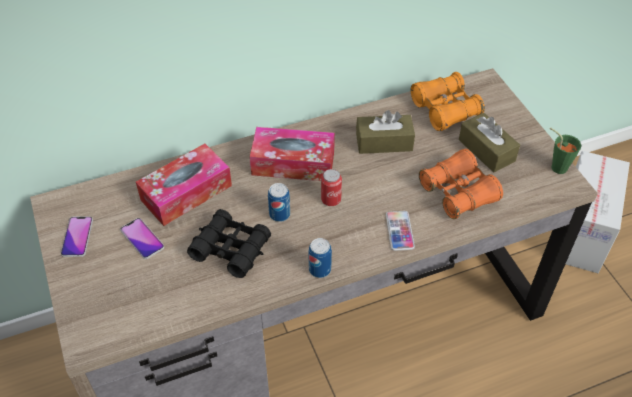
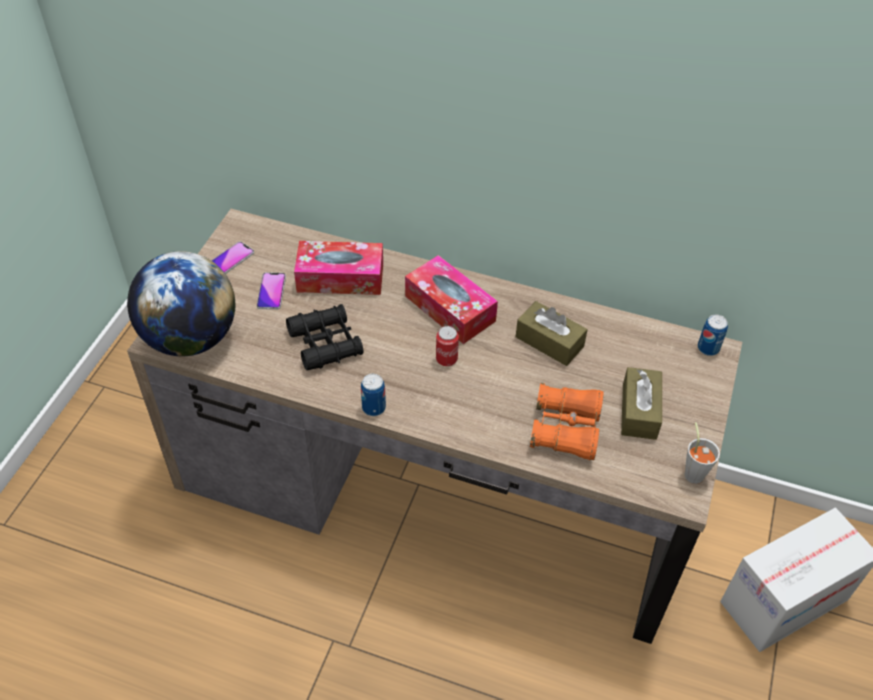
camera: 40 degrees right, 0 degrees up
(114, 321) = (191, 338): none -> globe
(279, 214) = (392, 342): can -> can (708, 348)
(399, 231) = (474, 424): phone -> none
(445, 109) = (643, 349): orange binoculars -> none
(556, 166) = (693, 471): green cup -> grey cup

